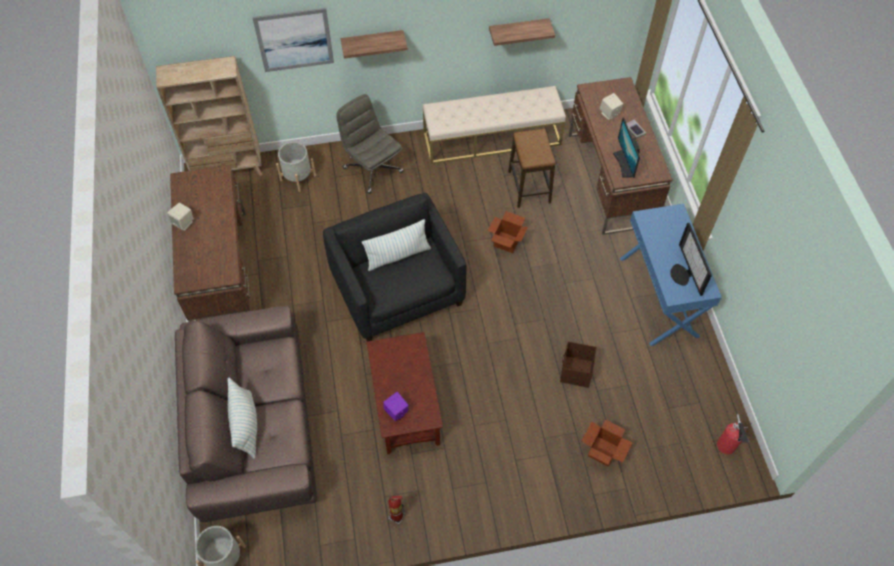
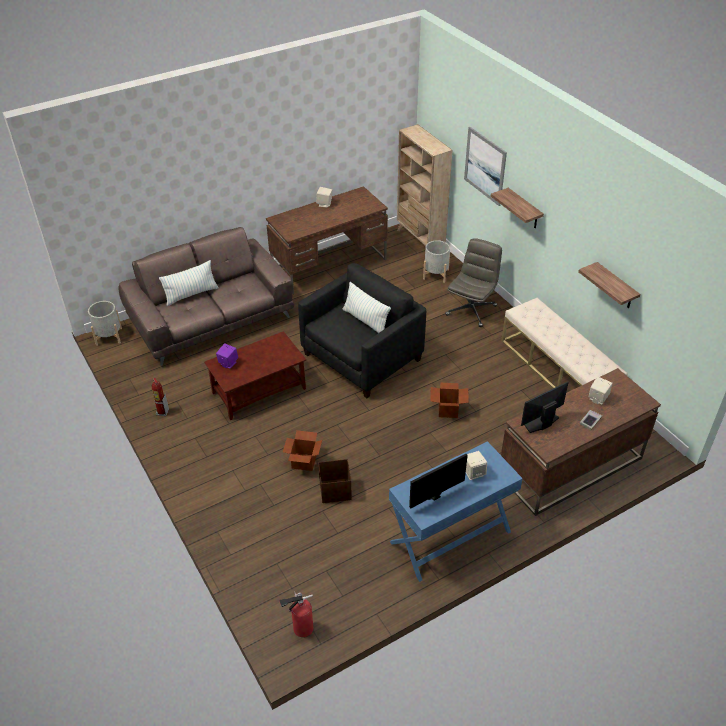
camera: 70 degrees right, 15 degrees down
(529, 187) = (519, 410): stool -> none
(602, 451) = (261, 528): cardboard box -> cardboard box (304, 462)
(667, 235) = (473, 473): none -> beige speaker

